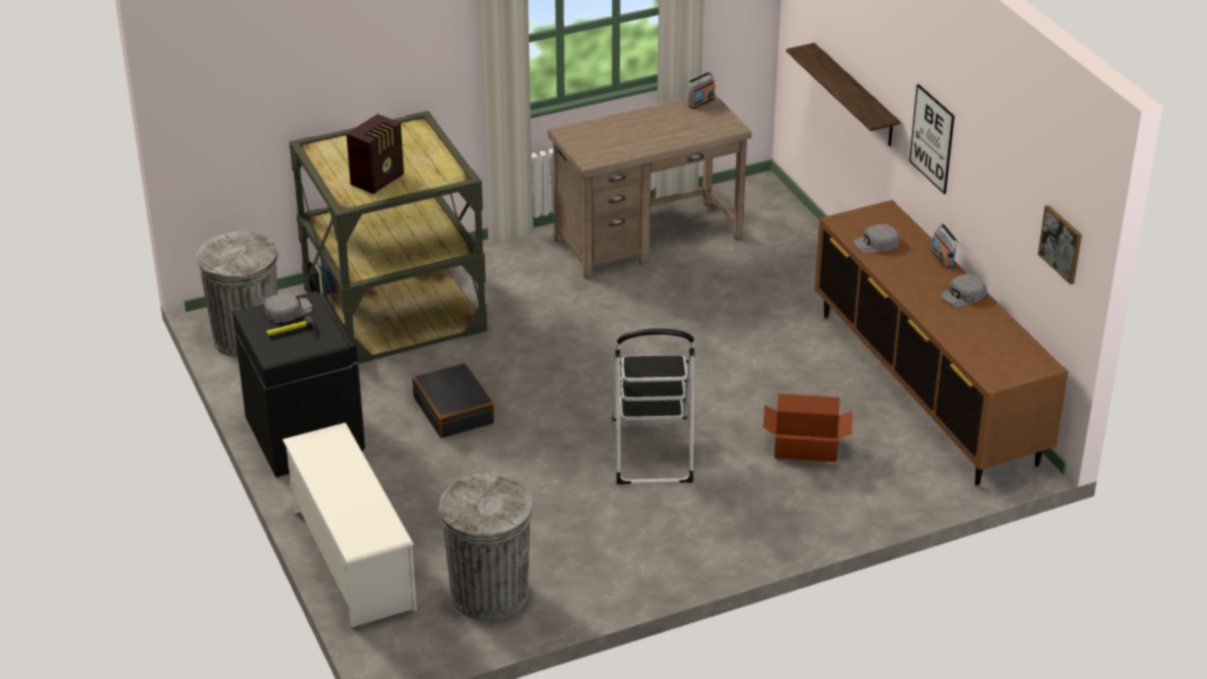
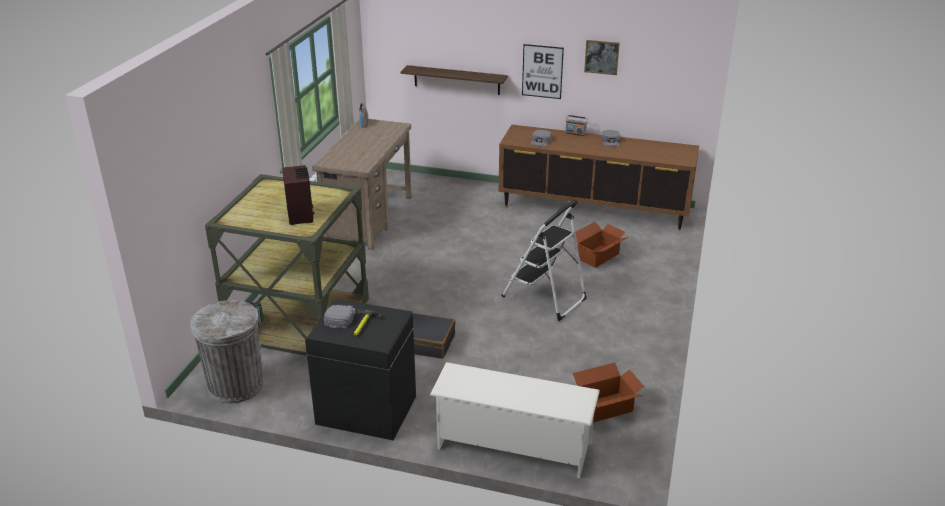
camera: 50 degrees left, 5 degrees down
(489, 593) = (605, 408): grey trash can -> cardboard box
(1061, 244) = (678, 78): picture -> picture (601, 57)

